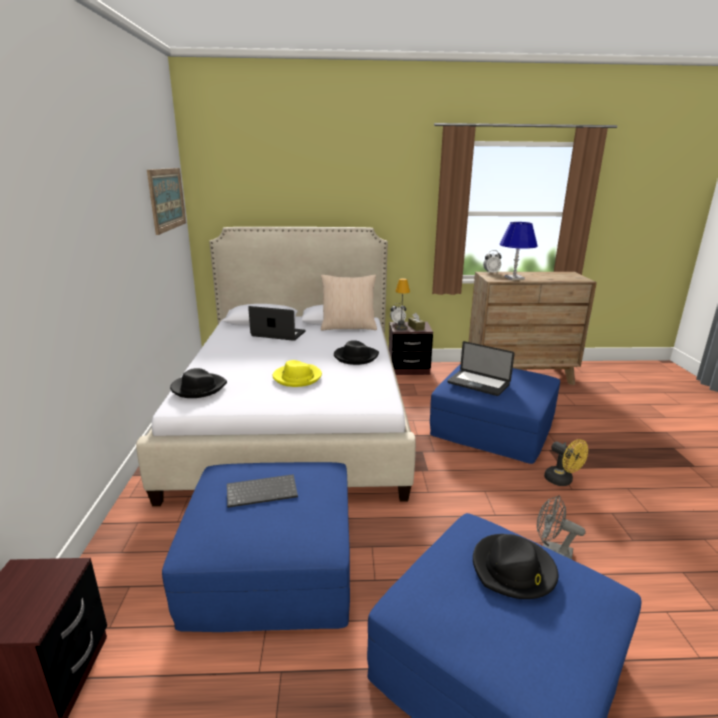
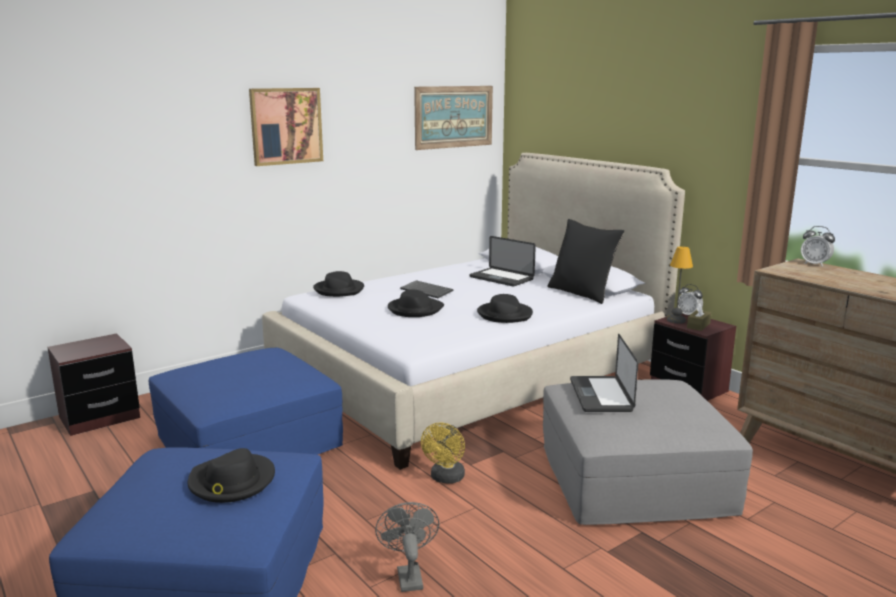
camera: 55 degrees right, 5 degrees down
(85, 221) = (286, 126): none -> picture
(263, 491) = (251, 367): keyboard -> keyboard (427, 291)
(278, 334) = (501, 278): laptop -> laptop turned 150 degrees clockwise
(297, 377) = (415, 309): yellow hat -> black hat
(348, 327) = (582, 293): beige pillow -> black pillow
(493, 427) = (635, 478): blue ottoman -> grey ottoman
(514, 278) = (821, 276): blue table lamp -> none
(562, 481) = (573, 557): yellow fan -> yellow fan (446, 478)

